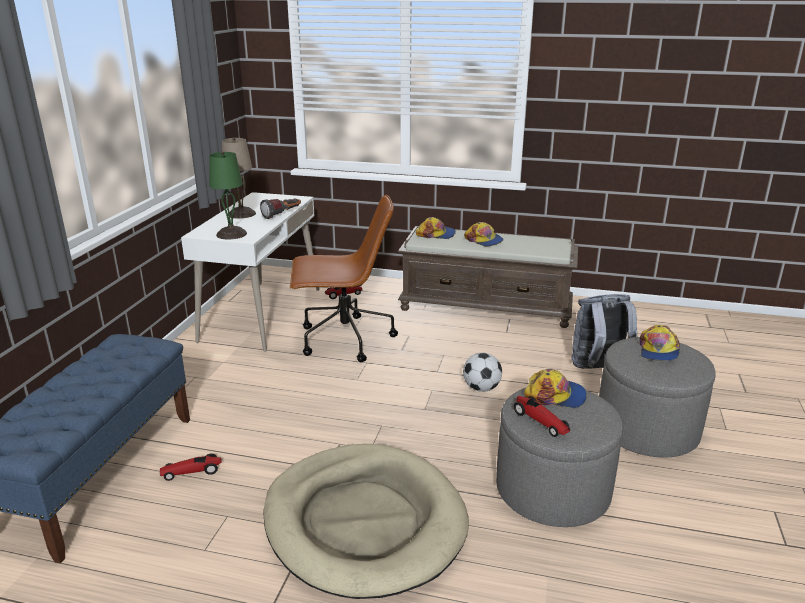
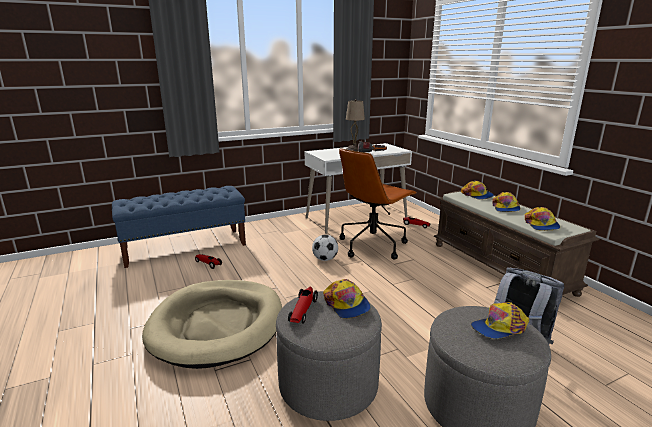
camera: 50 degrees right, 5 degrees down
(232, 234) = (327, 155): green table lamp -> none
(344, 339) = (373, 245): brown office chair -> brown office chair turned 90 degrees clockwise
(481, 388) = (401, 306): football -> football (325, 259)
(538, 248) = (541, 225): none -> cap

